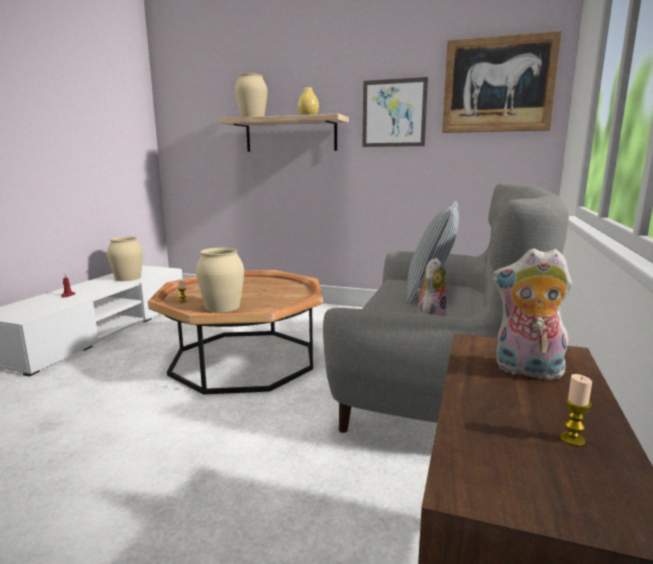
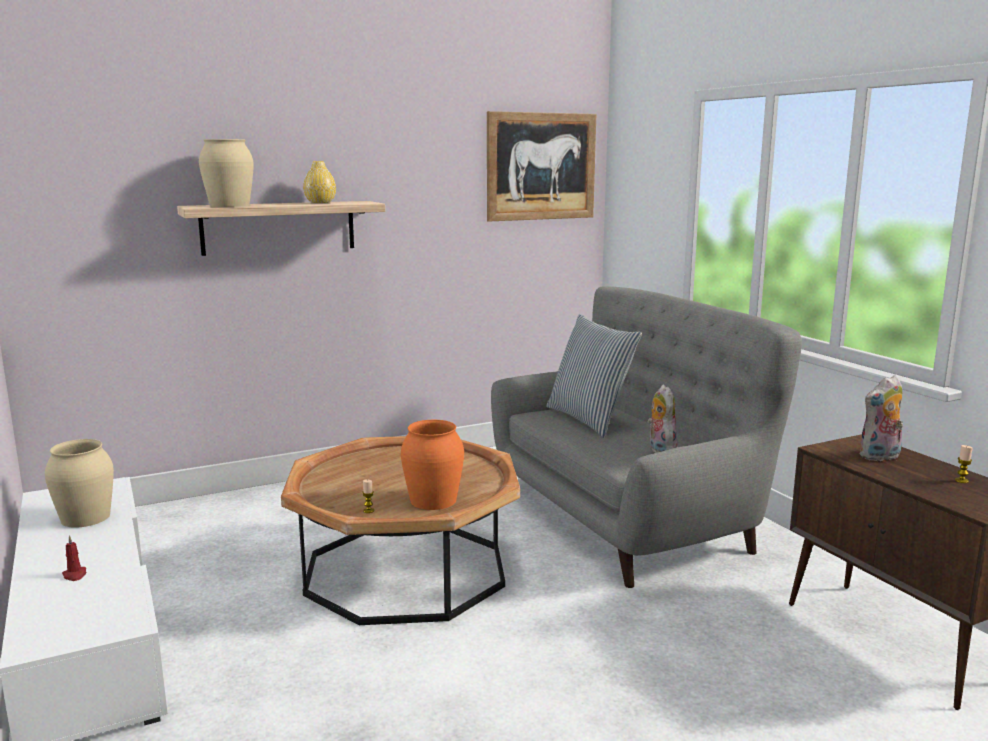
camera: 45 degrees left, 0 degrees up
(223, 306) = (433, 500): beige vase -> orange vase
(394, 113) = (429, 196): picture -> none

